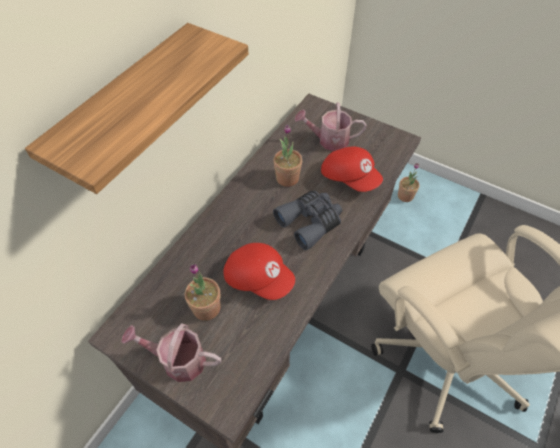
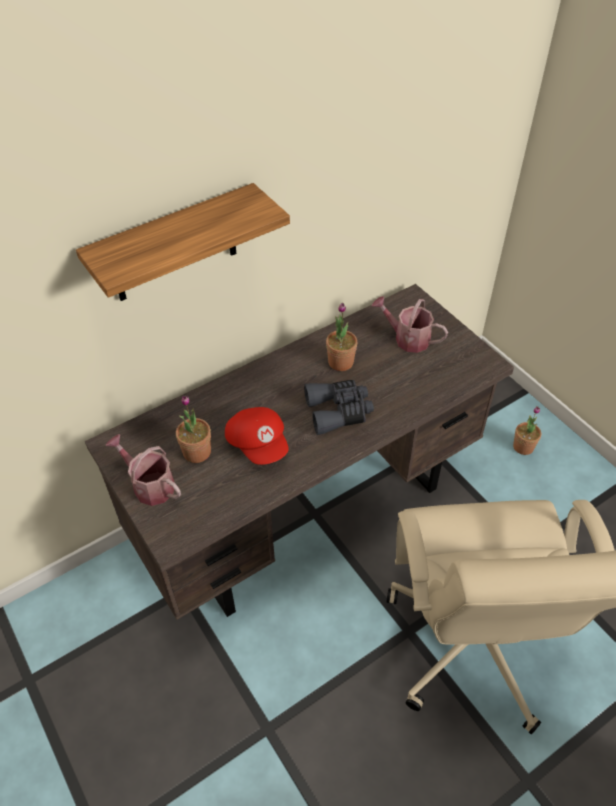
camera: 25 degrees right, 5 degrees down
(350, 177) = (406, 382): red cap -> none

